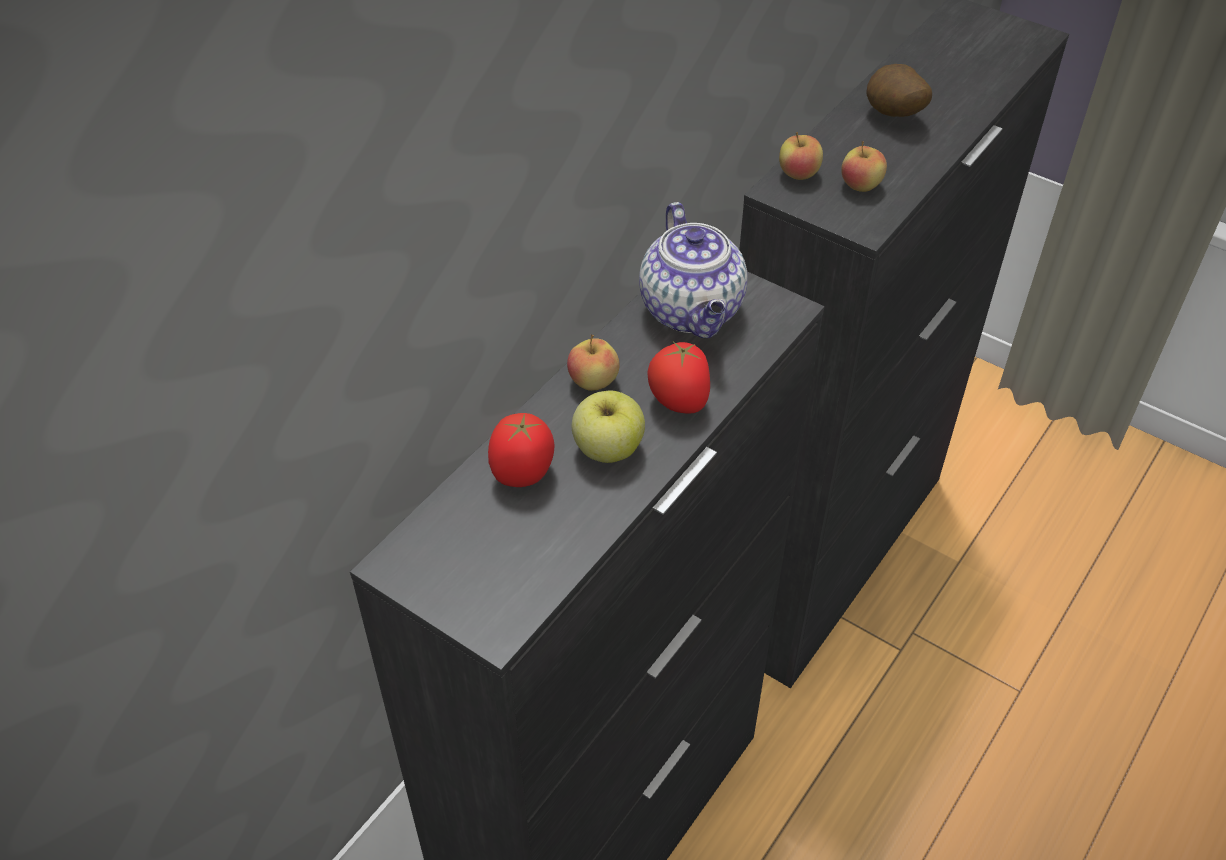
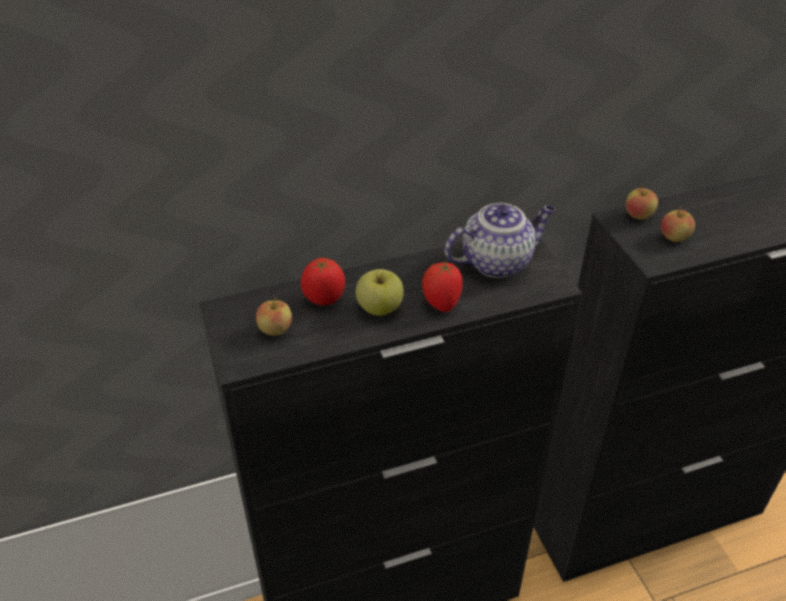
camera: 35 degrees right, 5 degrees down
(593, 382) = (405, 271): apple -> apple (275, 330)
(693, 312) = (497, 261): teapot -> teapot turned 135 degrees counterclockwise
(892, 116) = (737, 207): potato -> none

